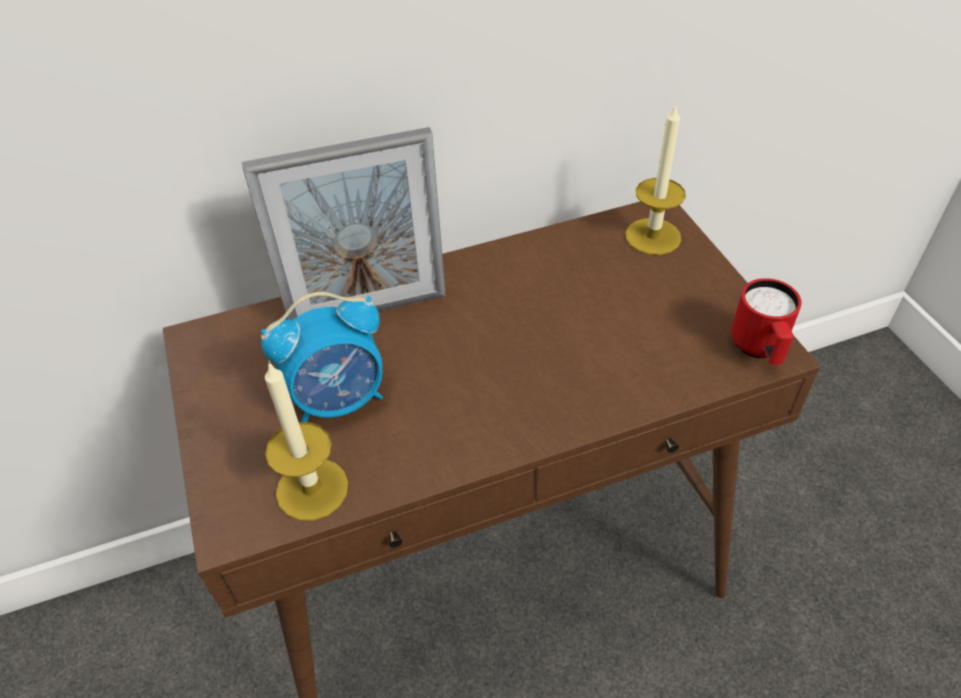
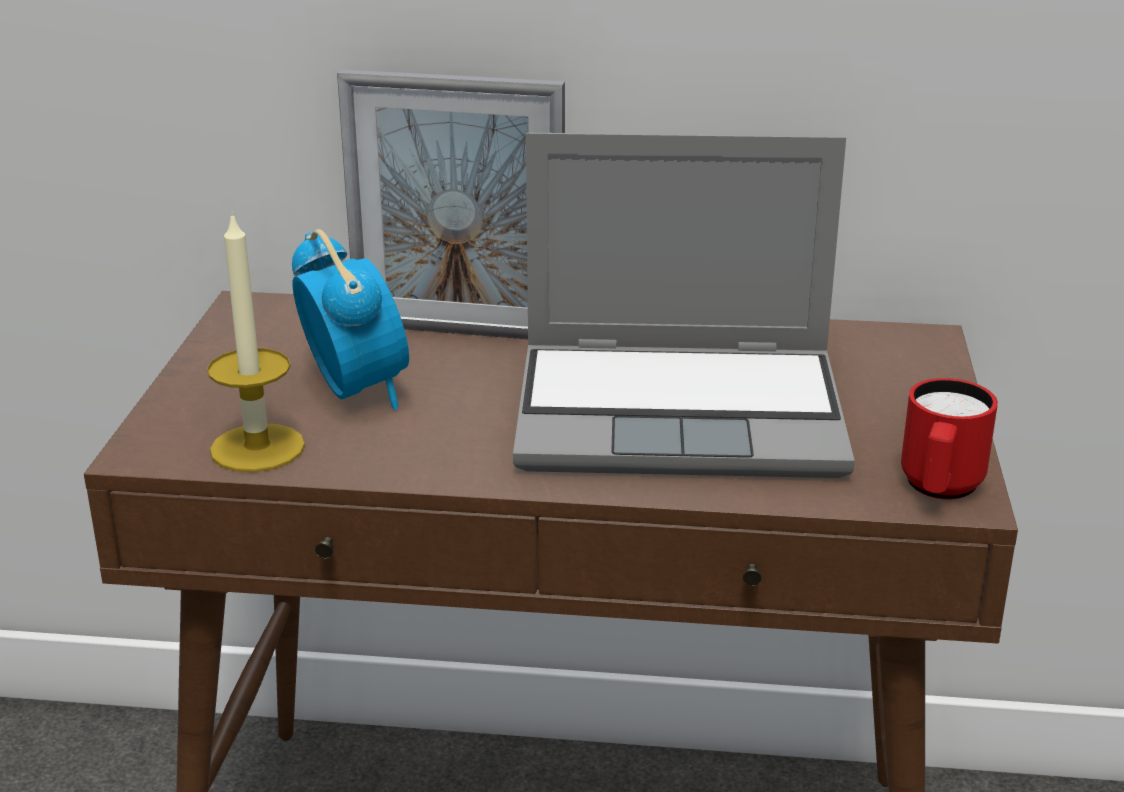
camera: 25 degrees right, 20 degrees down
(340, 399) = (355, 390): alarm clock -> alarm clock turned 120 degrees counterclockwise
(569, 338) = (683, 414): none -> laptop
(653, 236) = (893, 356): candle -> none

